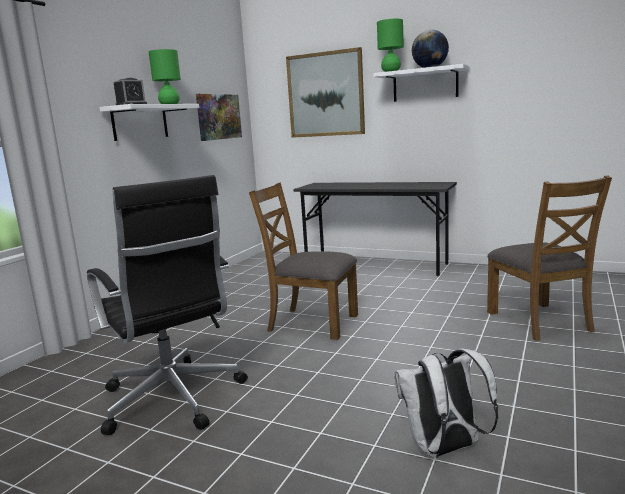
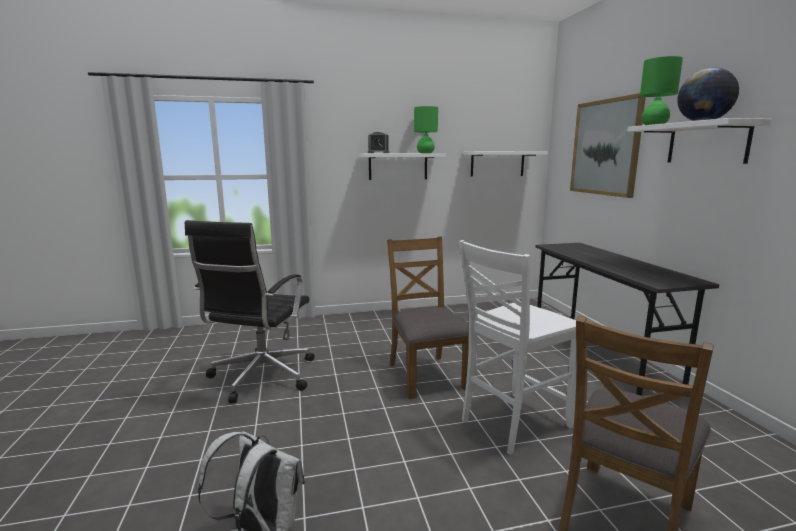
camera: 50 degrees right, 0 degrees up
(218, 116) = (497, 163): picture -> white shelf
(420, 316) = (512, 423): none -> white chair

